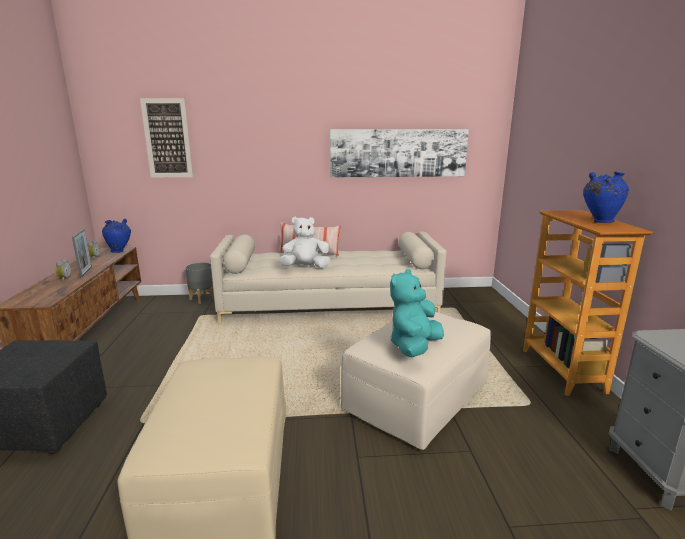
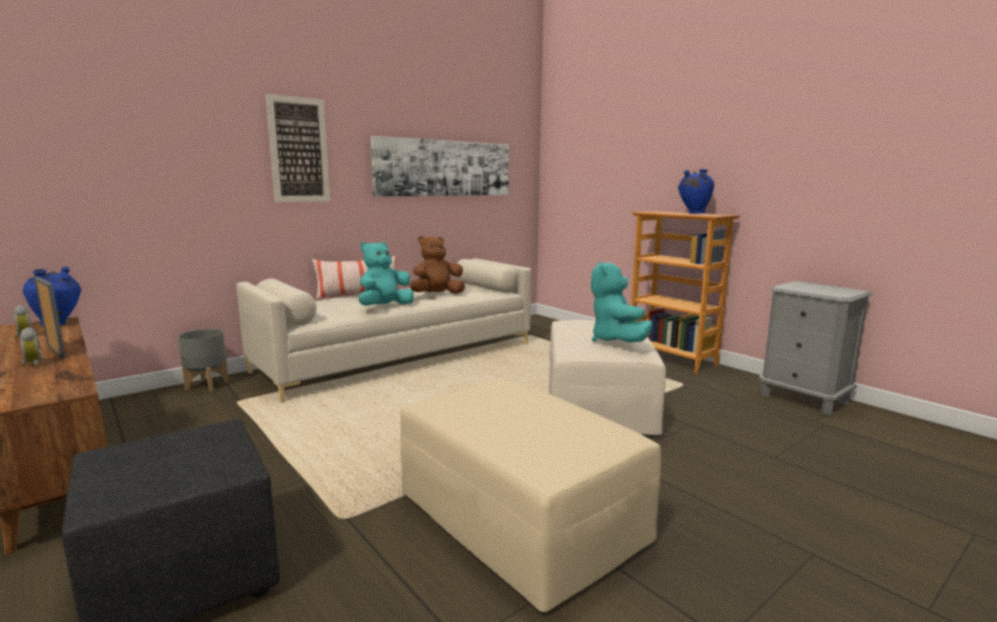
camera: 35 degrees left, 5 degrees down
(167, 138) = (134, 136): picture -> picture (299, 150)
(305, 267) = (385, 307): white plush toy -> turquoise plush toy
(361, 262) = (437, 295): none -> brown plush toy

